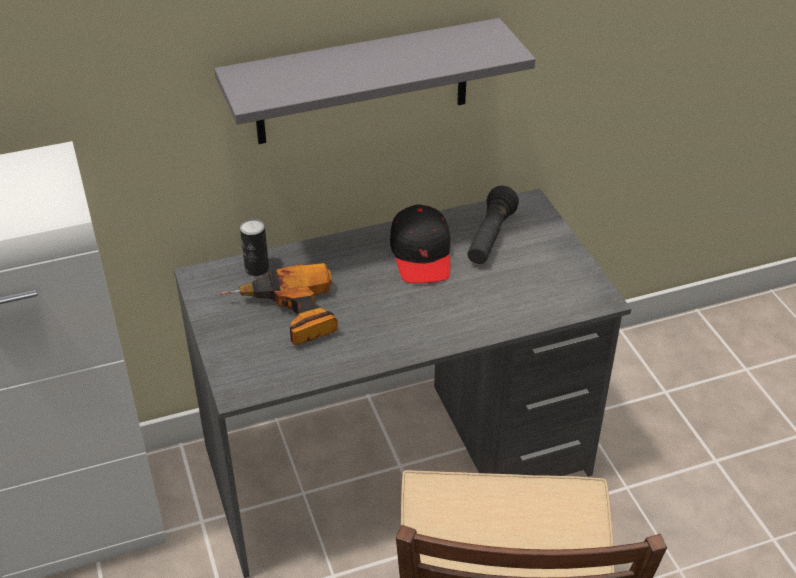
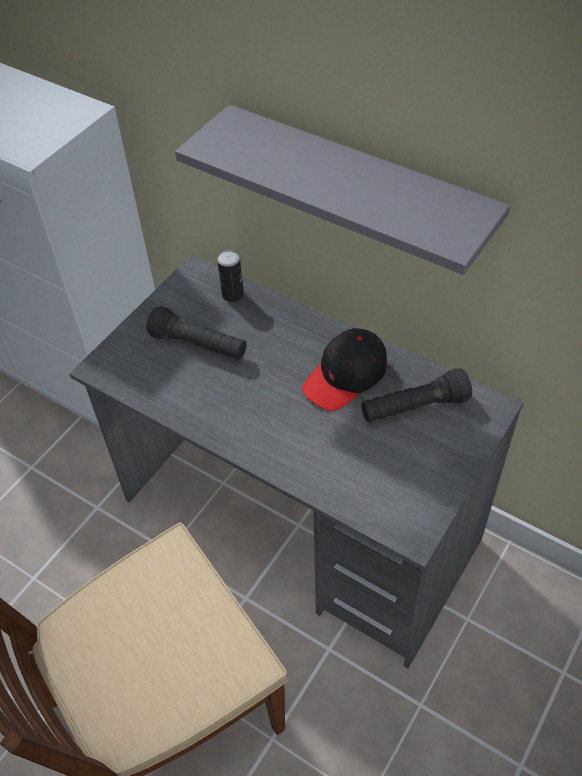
camera: 55 degrees right, 10 degrees up
(290, 316) = (199, 345): power drill -> black flashlight

